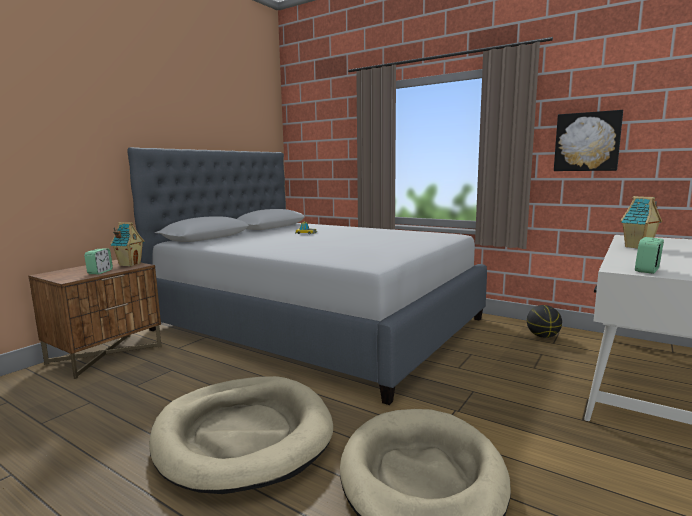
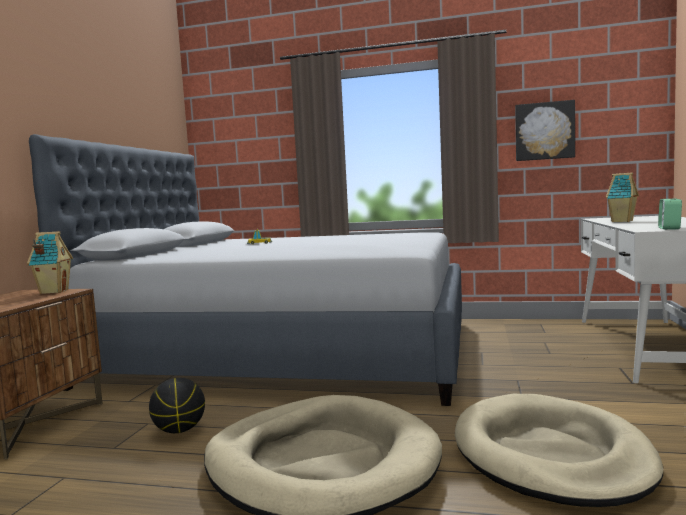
camera: 20 degrees left, 5 degrees down
(100, 272) = (24, 301): alarm clock -> none
(543, 336) = (530, 329): basketball -> basketball (180, 430)

